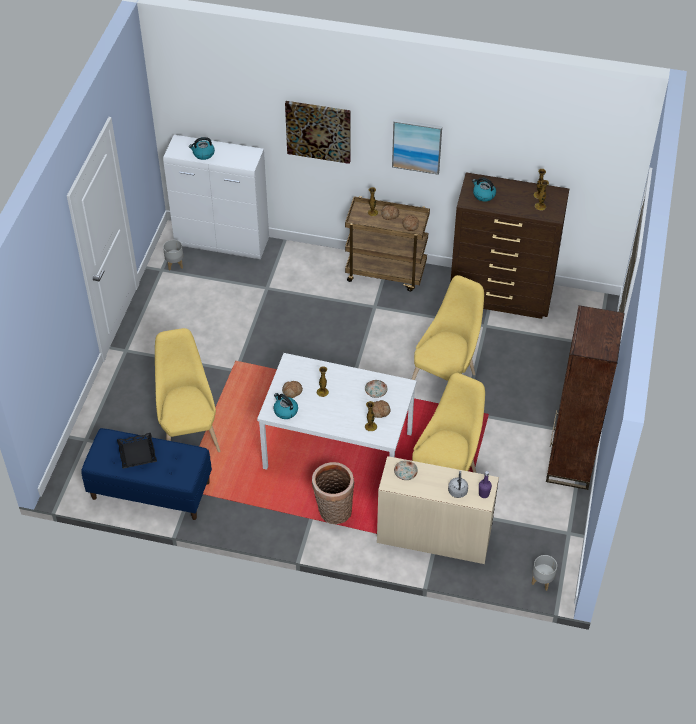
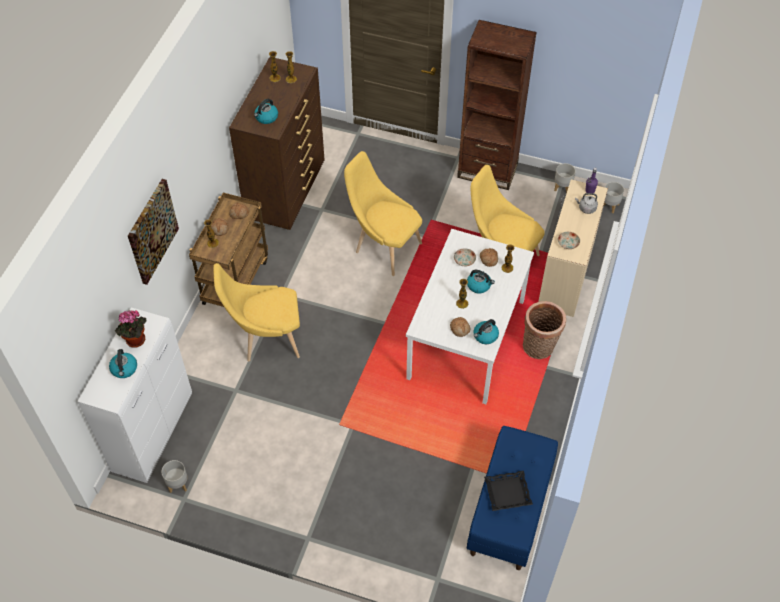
camera: 85 degrees left, 5 degrees up
(189, 432) = (435, 472): yellow chair -> yellow chair (266, 339)
(229, 156) = (135, 341): none -> potted plant
(346, 404) = (479, 285): none -> kettle
(417, 145) = (199, 148): picture -> none
(560, 533) = (562, 188): none -> grey planter

